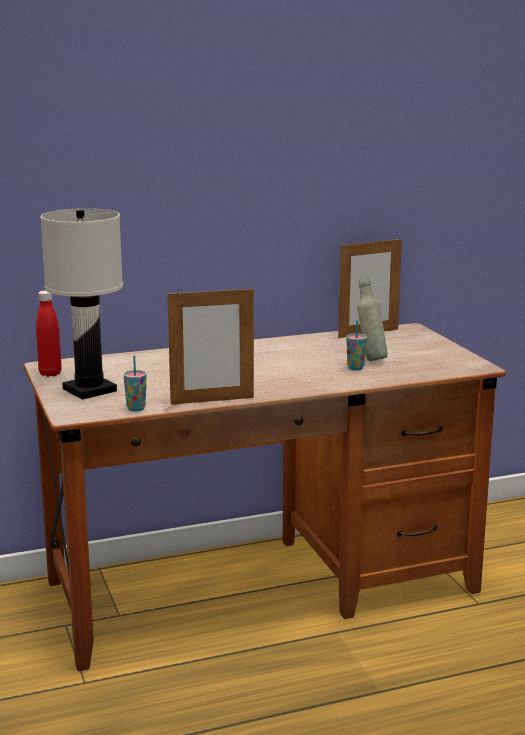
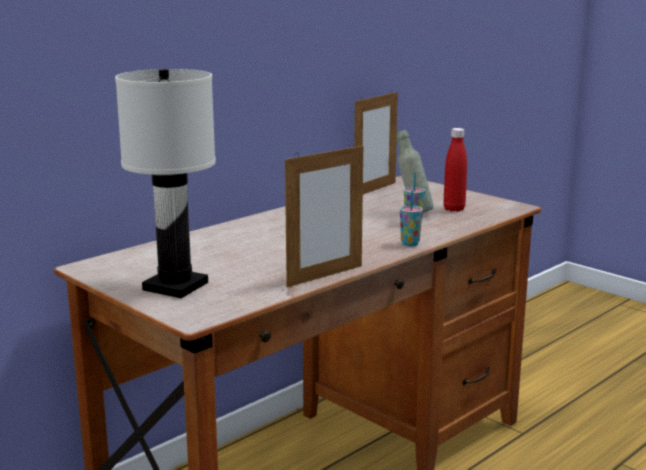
camera: 25 degrees left, 0 degrees up
(50, 373) = (103, 275): red bottle -> red bottle (454, 209)
(136, 409) = (257, 298): cup -> cup (410, 244)

